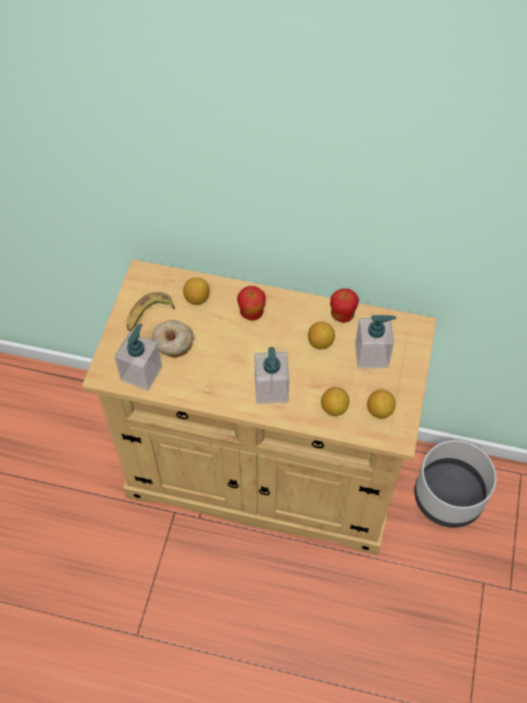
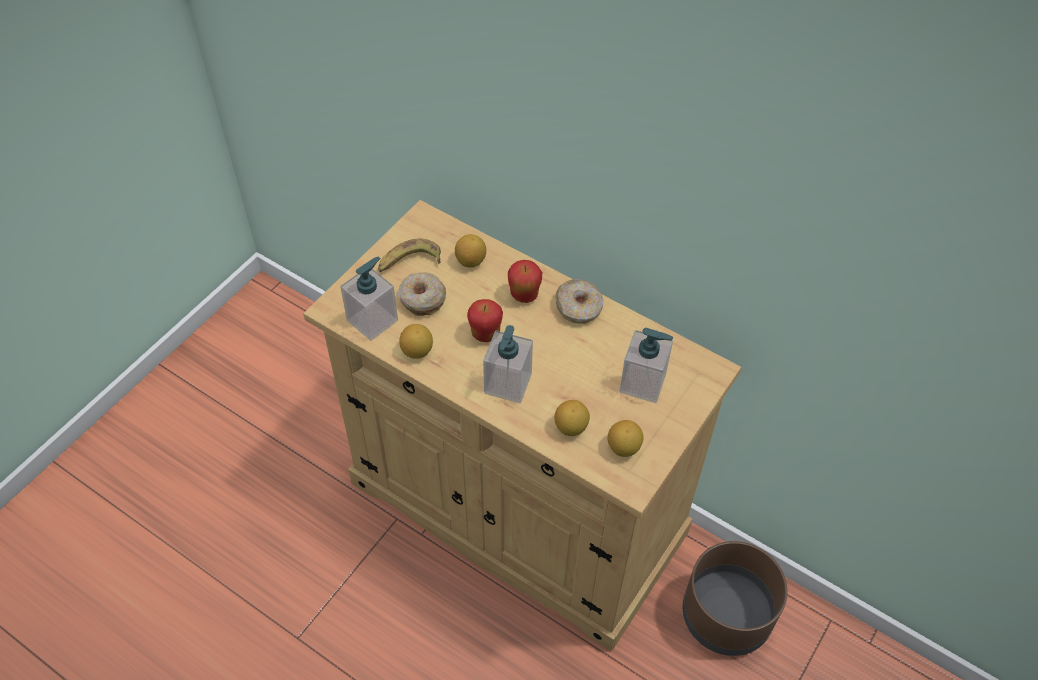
camera: 20 degrees right, 5 degrees down
(297, 310) = (579, 307): none -> donut
(320, 342) = (589, 350): lemon -> lemon (417, 351)
(342, 315) = (628, 329): apple -> apple (485, 334)
(449, 497) = (727, 615): grey planter -> brown planter

